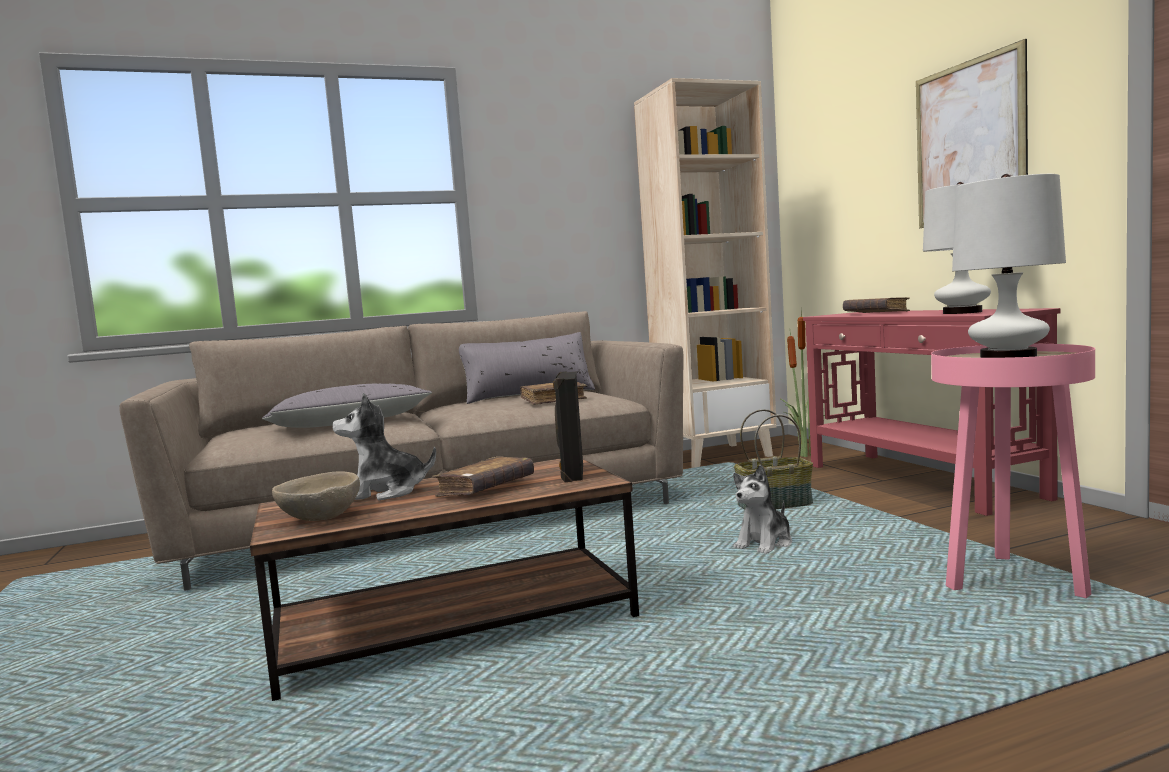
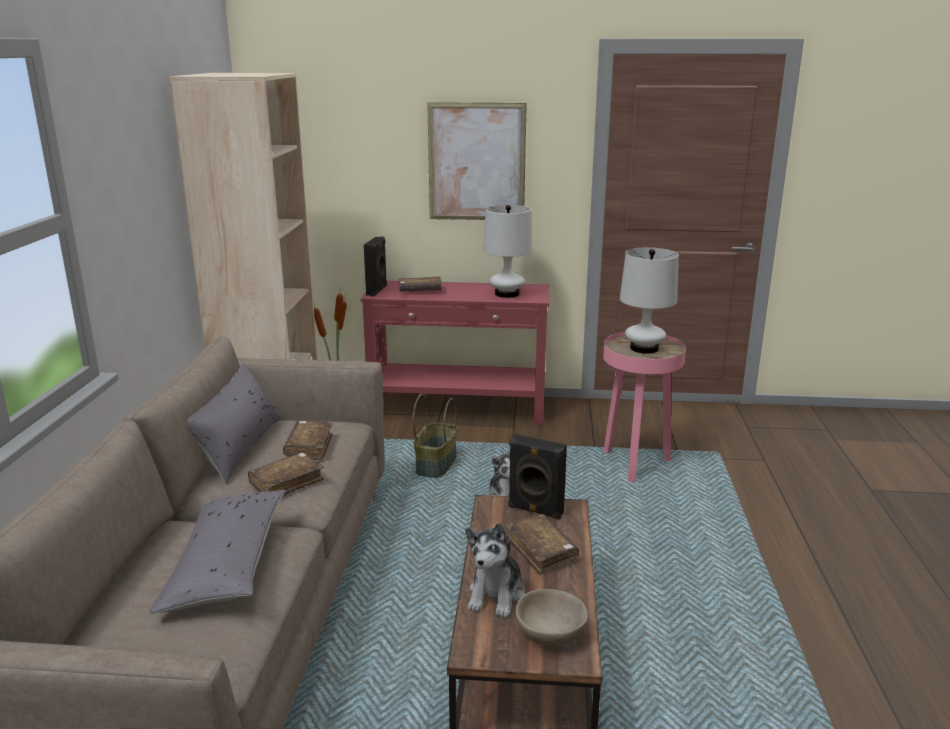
camera: 65 degrees left, 15 degrees up
(484, 408) = (287, 483): none -> brown book
(836, 314) = (377, 291): none -> black speaker

